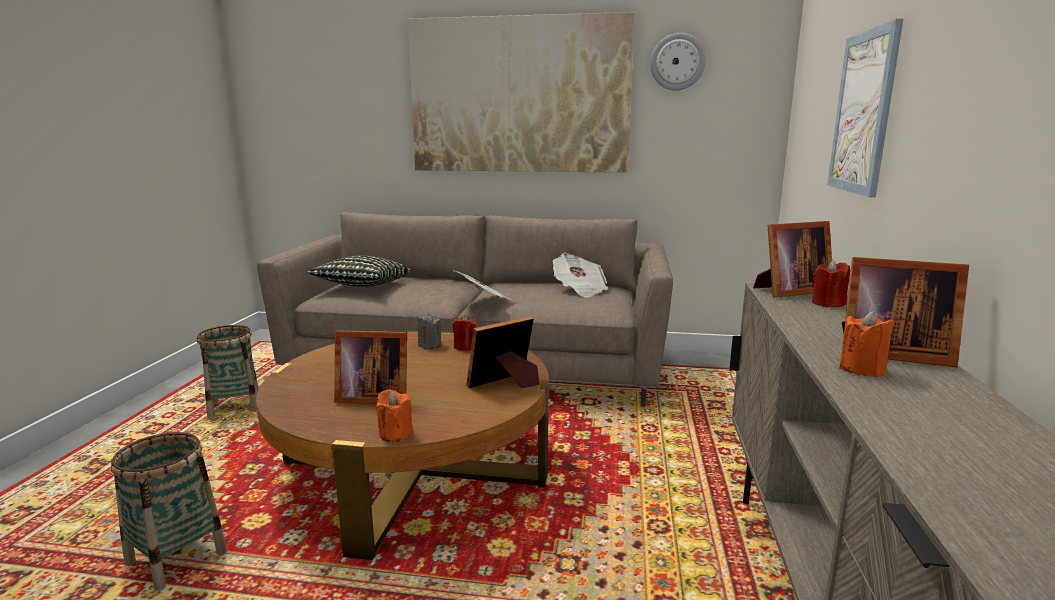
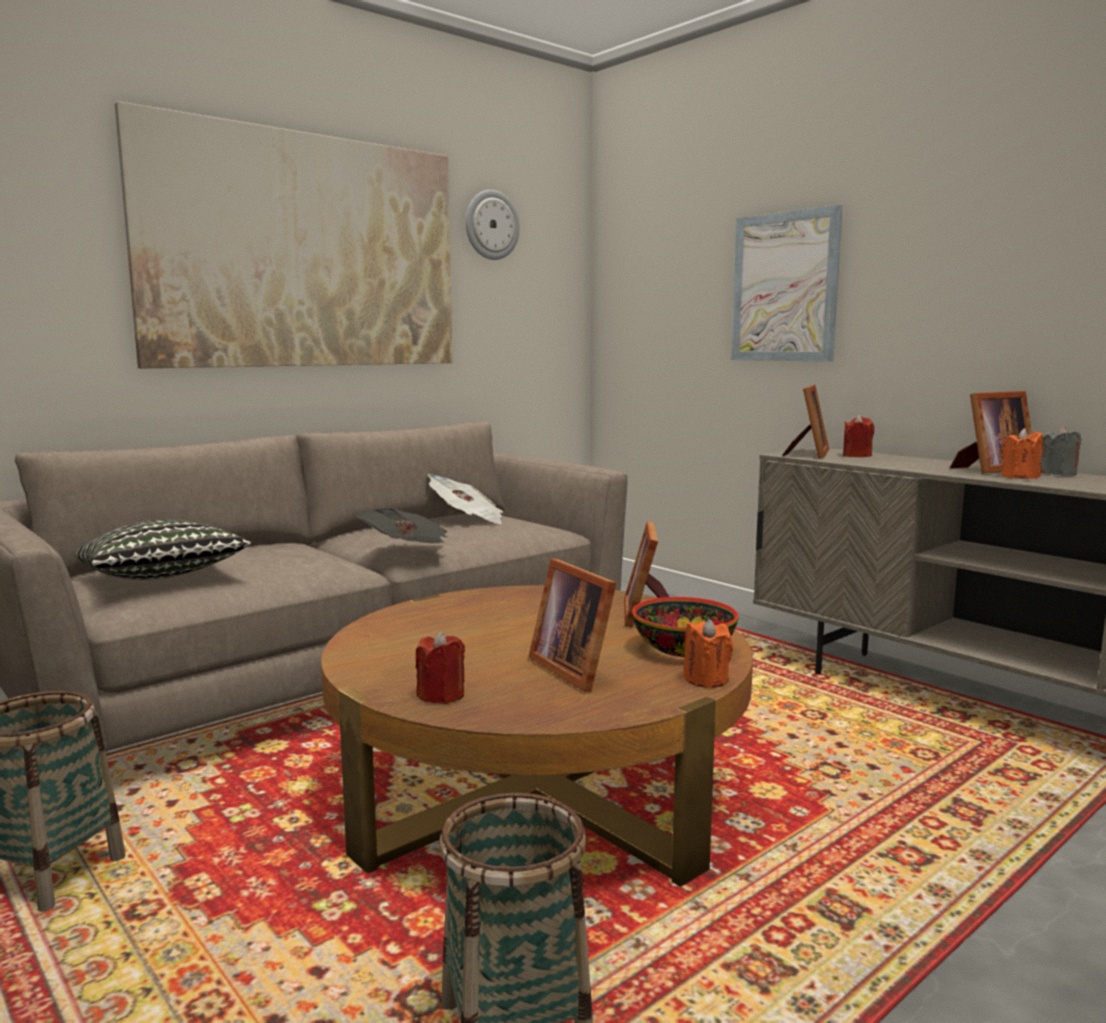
camera: 50 degrees left, 5 degrees down
(371, 397) = (575, 669): picture frame -> picture frame turned 105 degrees clockwise
(430, 345) = (455, 612): grey candle -> grey candle (1058, 474)
(446, 412) = (682, 649): none -> bowl
(465, 347) = (499, 602): red candle -> red candle (441, 695)

